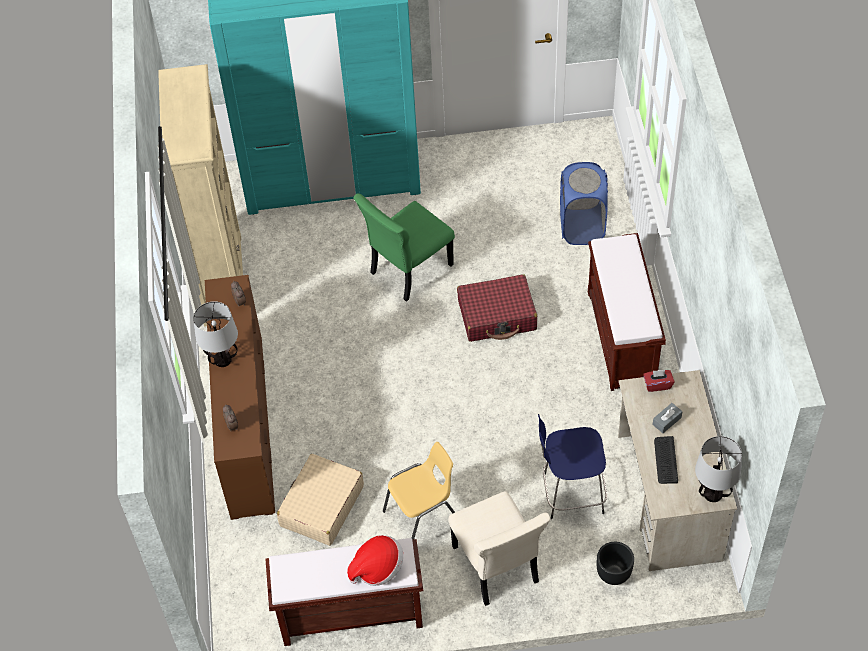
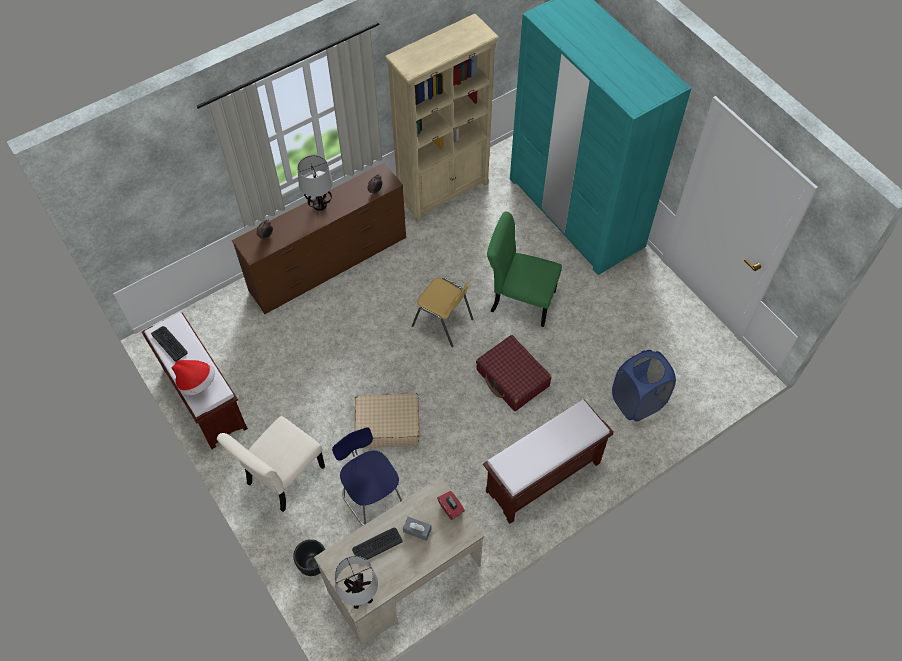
camera: 60 degrees right, 5 degrees up
(307, 579) = (169, 343): none -> keyboard
(321, 506) = (284, 340): beige suitcase -> beige suitcase (387, 425)
(423, 517) = (304, 408): yellow chair -> yellow chair (443, 322)

